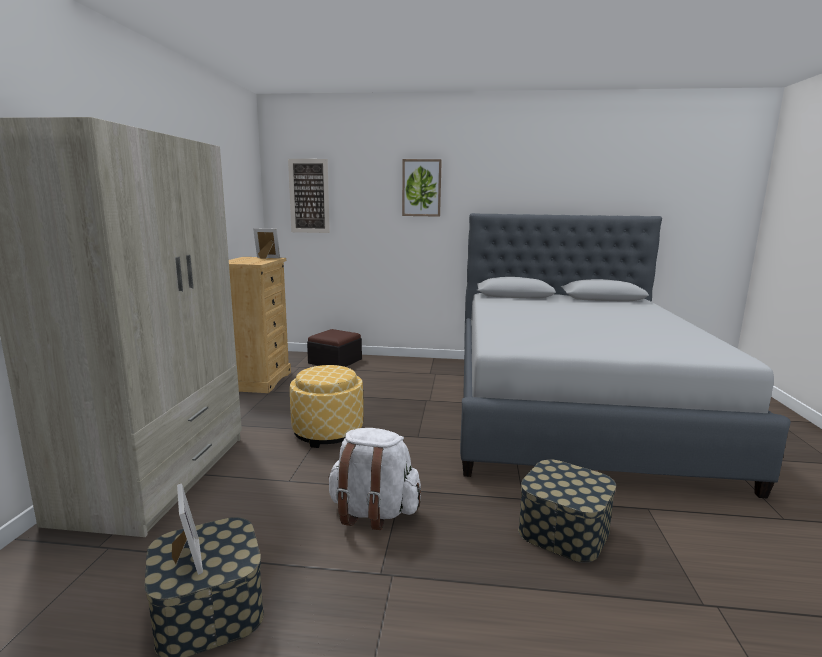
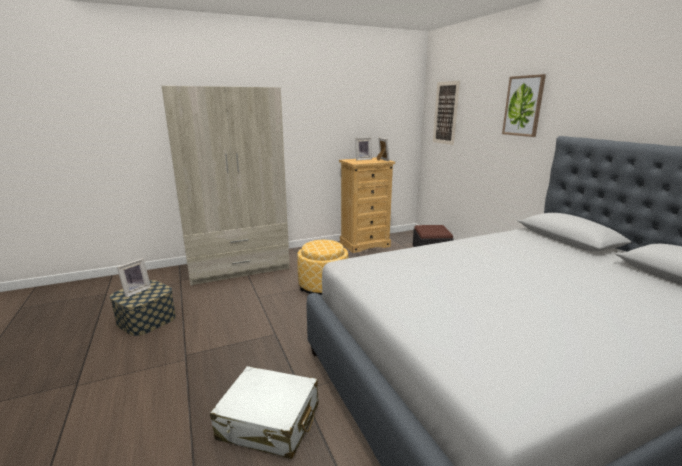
camera: 60 degrees right, 5 degrees up
(241, 260) = (362, 159): none -> picture frame
(373, 512) = (243, 333): white backpack -> none
(563, 530) = (269, 422): storage box -> white suitcase

